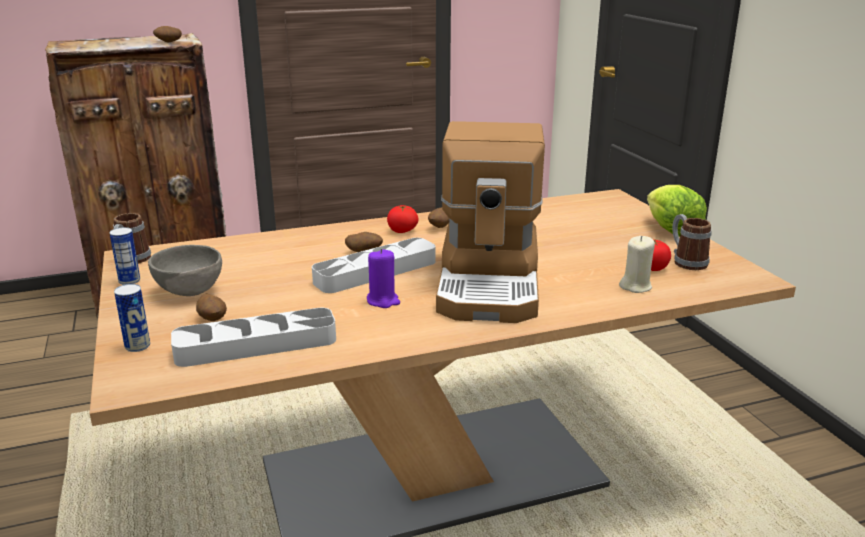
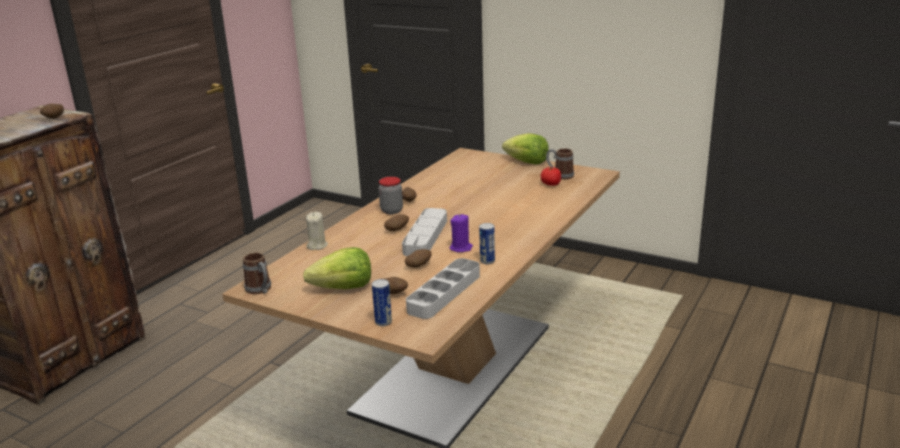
camera: 40 degrees left, 0 degrees up
(129, 281) = (290, 299): can -> can (487, 261)
(189, 291) = (343, 288): grey bowl -> lettuce
(299, 301) = (418, 266): none -> potato
(402, 231) = (391, 211): tomato -> jar
(491, 282) = (494, 219): coffee machine -> none
(635, 286) = (560, 195): beige candle -> beige candle (317, 245)

